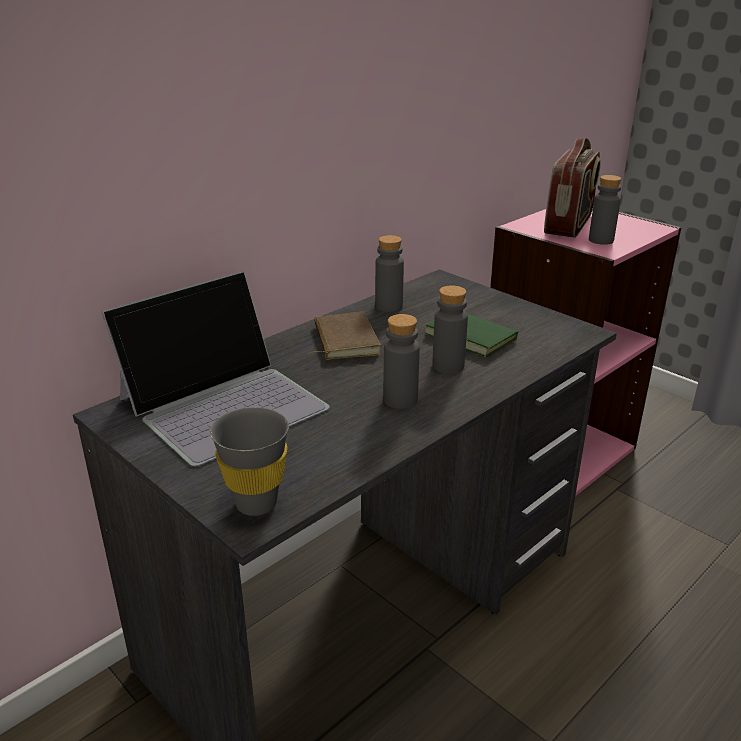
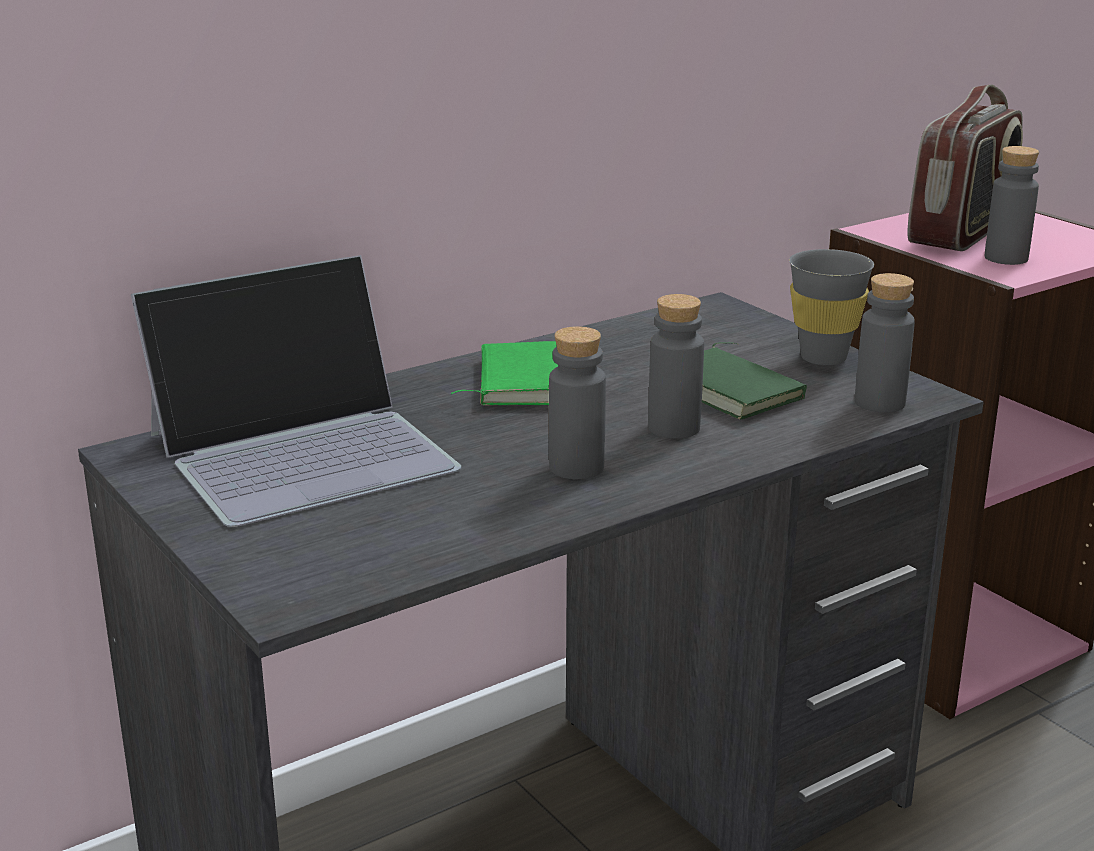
camera: 10 degrees right, 5 degrees down
(256, 503) = (303, 580): grey cup -> grey cup (823, 358)
(343, 340) = (519, 381): brown book -> green book
(389, 306) = (613, 339): grey bottle -> grey bottle (879, 403)

